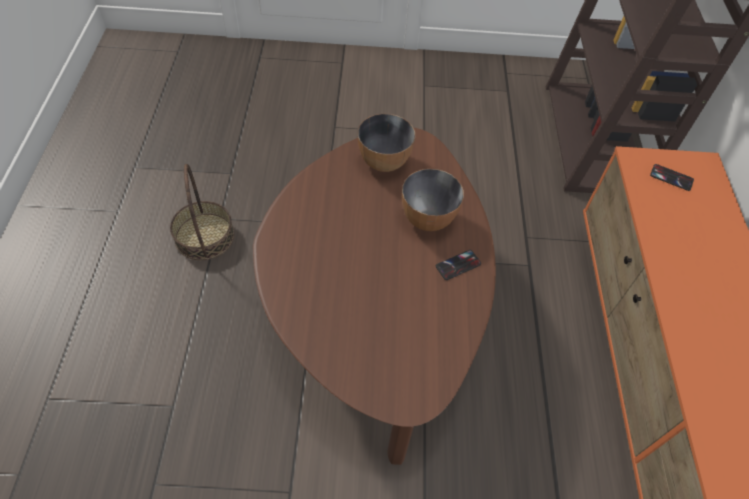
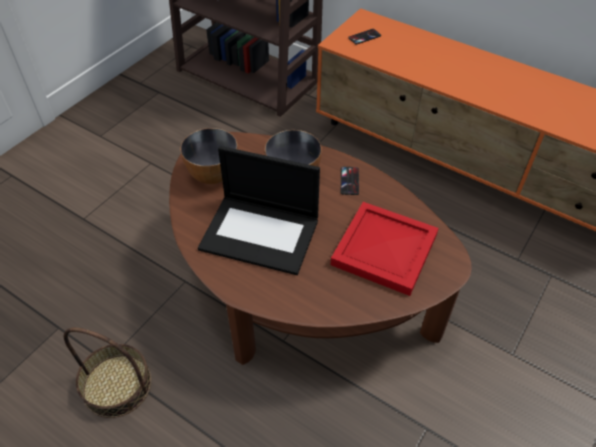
camera: 55 degrees left, 5 degrees down
(342, 228) = (261, 233): none -> laptop
(389, 332) = (382, 250): none -> red tray

